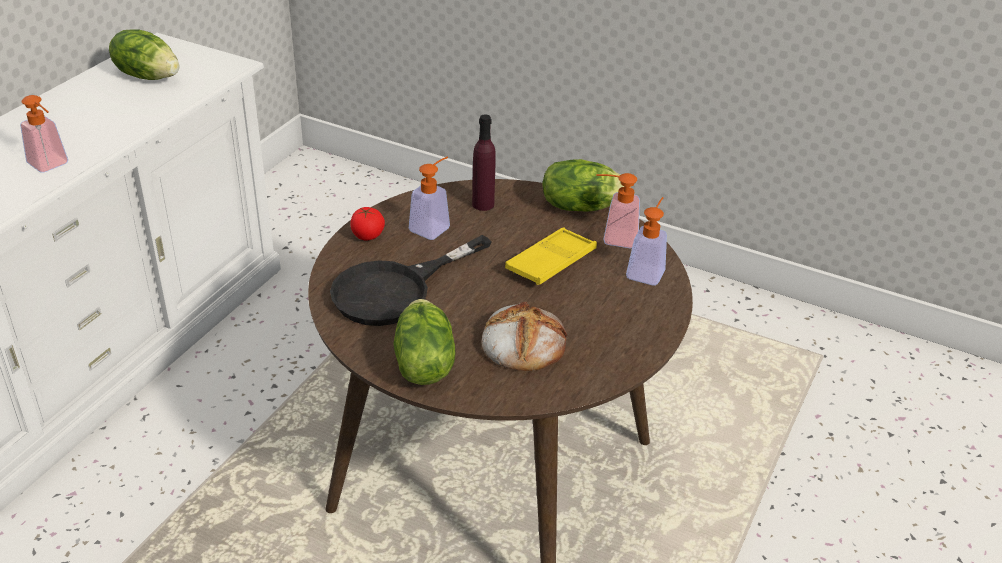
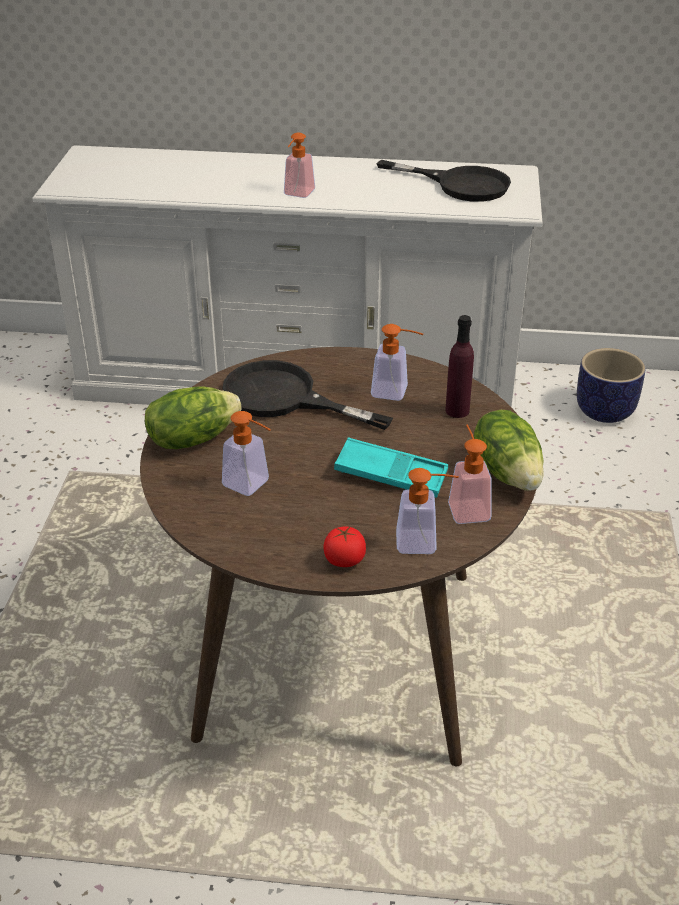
camera: 70 degrees right, 0 degrees up
(148, 76) = (460, 184): lettuce -> black frying pan
(302, 213) = (604, 411): none -> planter
(367, 235) = (354, 363): tomato -> tomato (344, 560)
(522, 342) = (252, 486): bread -> soap dispenser
(551, 262) = (391, 474): yellow tray -> turquoise tray

